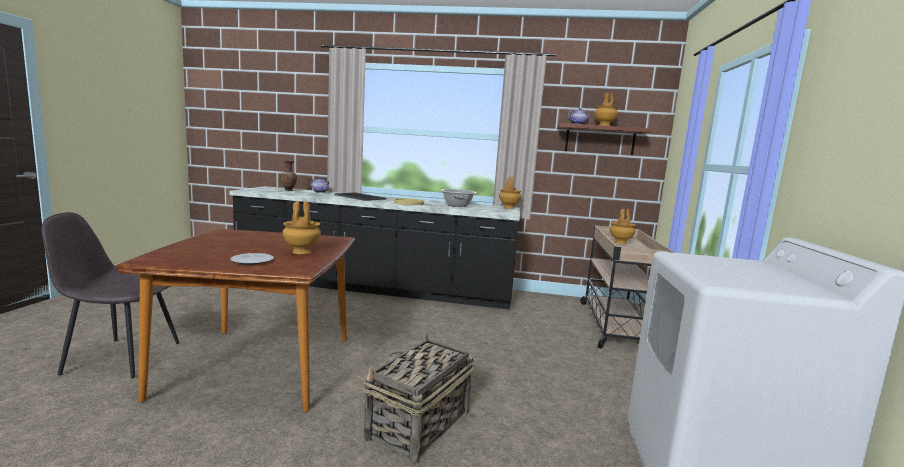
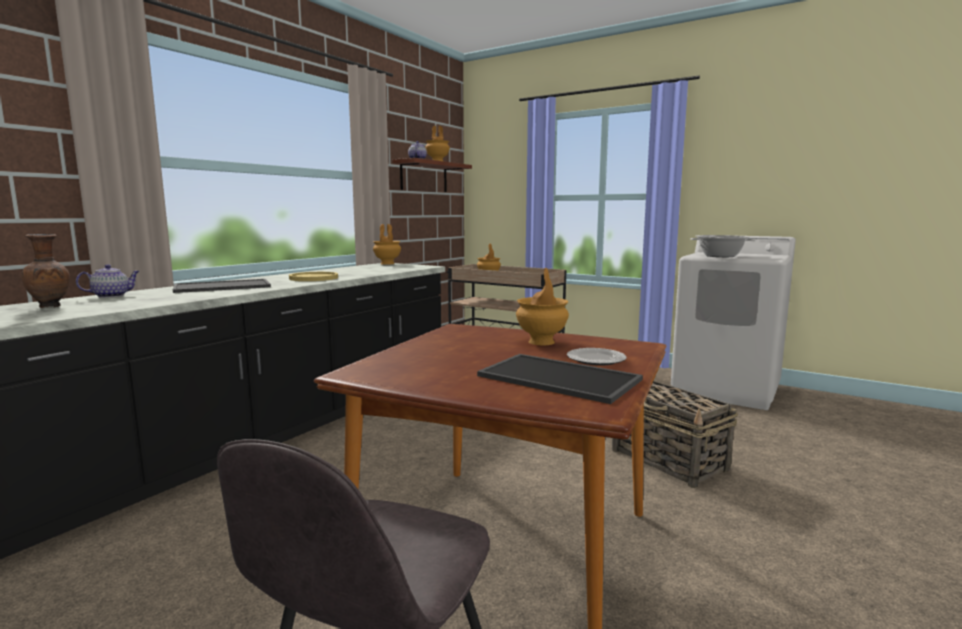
camera: 65 degrees left, 0 degrees up
(209, 255) = (561, 377): none -> tray
(457, 205) = (354, 270): cooking pot -> cooking pot (720, 256)

